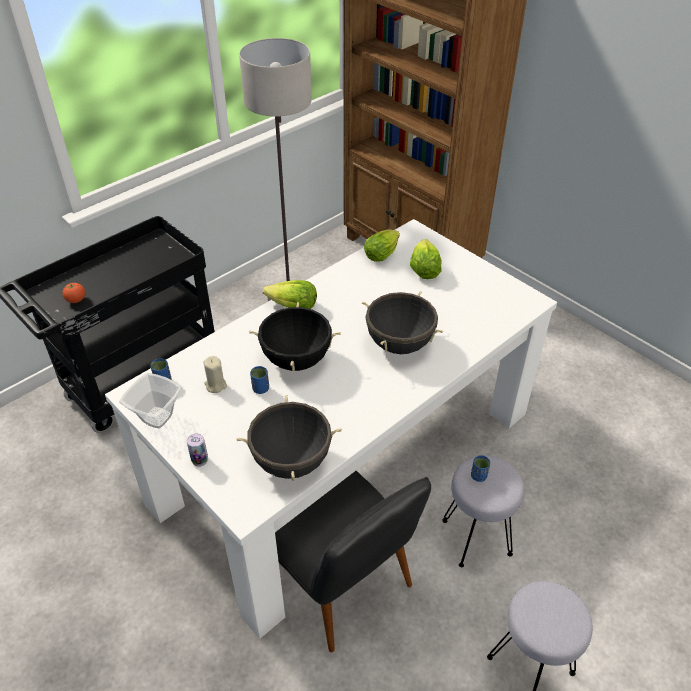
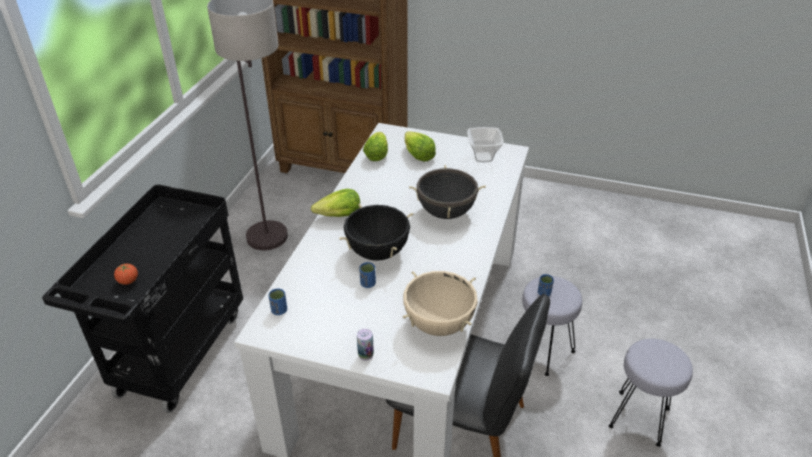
camera: 30 degrees left, 5 degrees down
(158, 417) = (301, 339): bowl -> bowl (484, 157)
(215, 385) = (328, 296): beige candle -> none
(291, 461) = (439, 324): black cooking pot -> beige cooking pot

